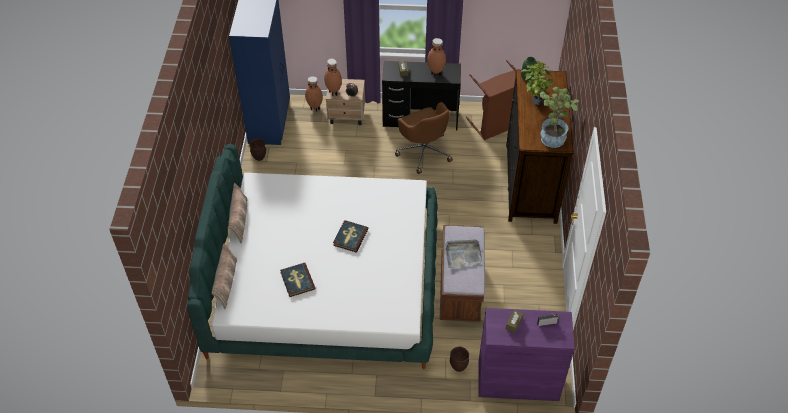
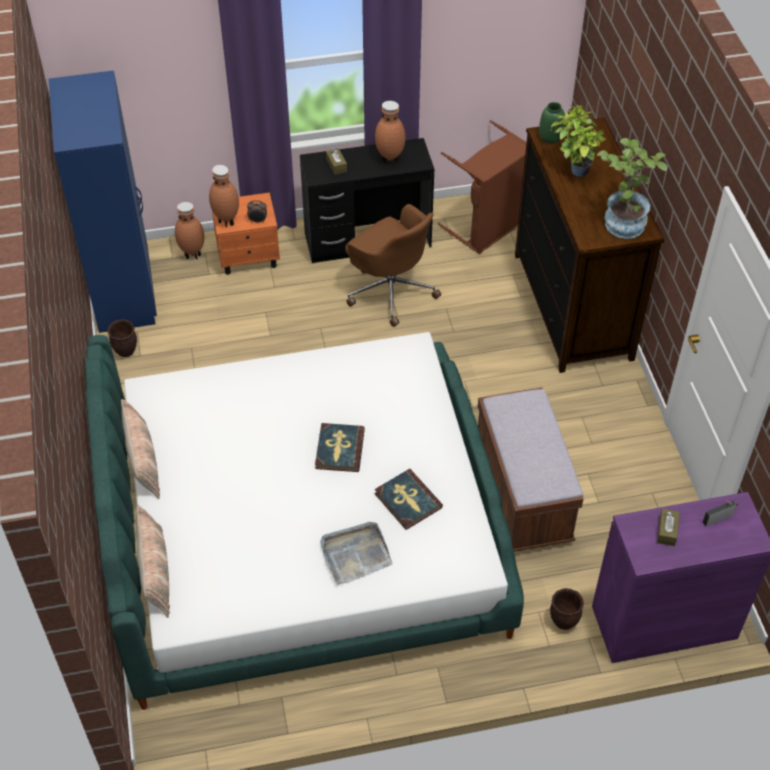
camera: 15 degrees left, 0 degrees up
(297, 281) = (276, 541): book -> book (407, 501)
(347, 116) = (249, 257): beige nightstand -> orange nightstand
(462, 255) = (527, 439): grey tray -> grey tray (355, 554)

